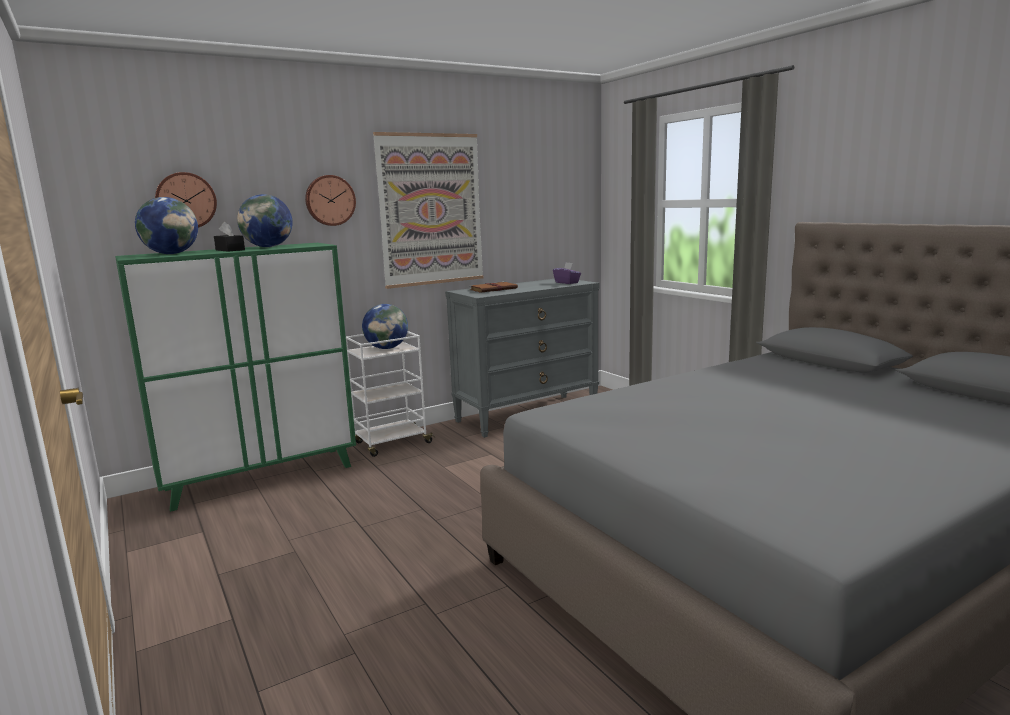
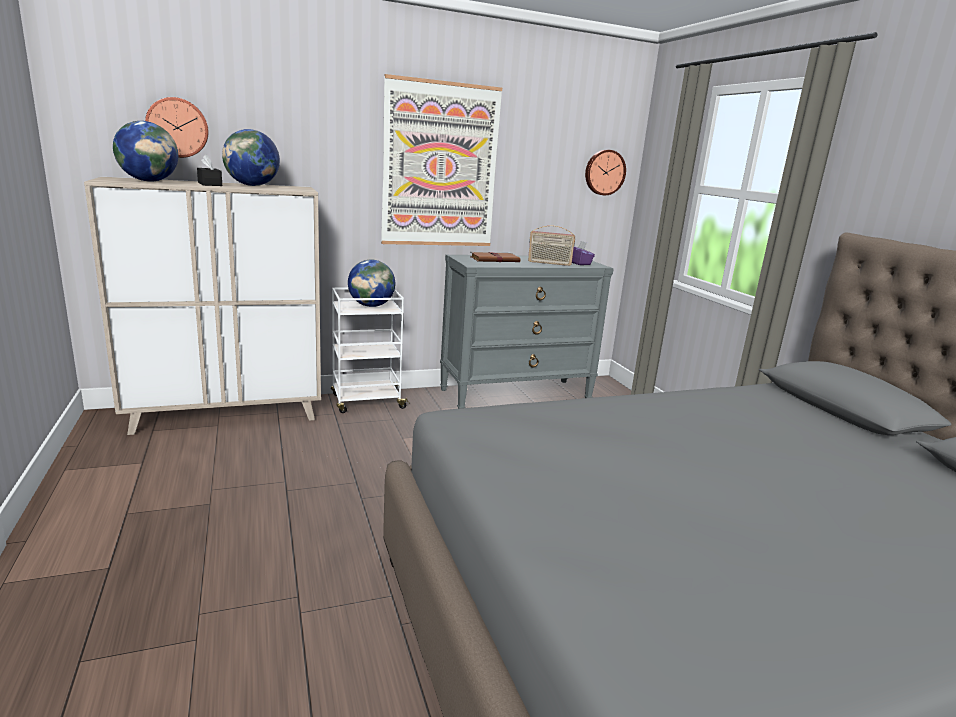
camera: 10 degrees right, 5 degrees up
(261, 477) = (227, 415): green cabinet -> beige cabinet
(330, 200) = (330, 144): wall clock -> wall clock (604, 172)
(543, 286) = (549, 263): none -> radio

